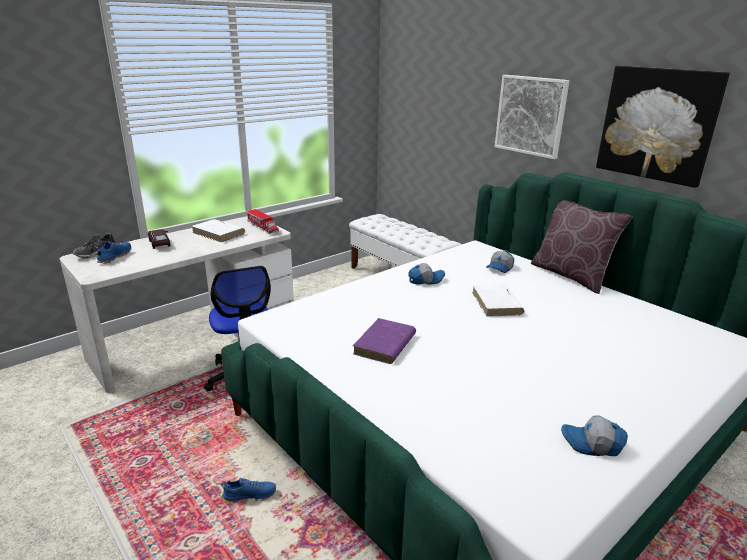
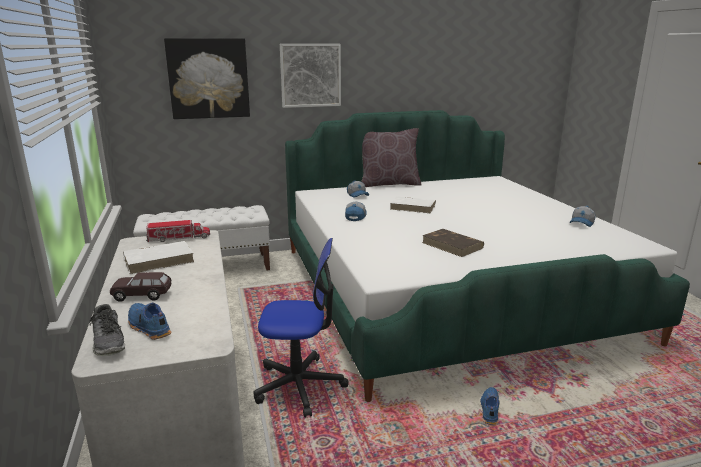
camera: 65 degrees left, 5 degrees down
(384, 344) = (452, 245): purple book -> brown book
(657, 124) = (406, 67): picture -> picture (208, 78)

